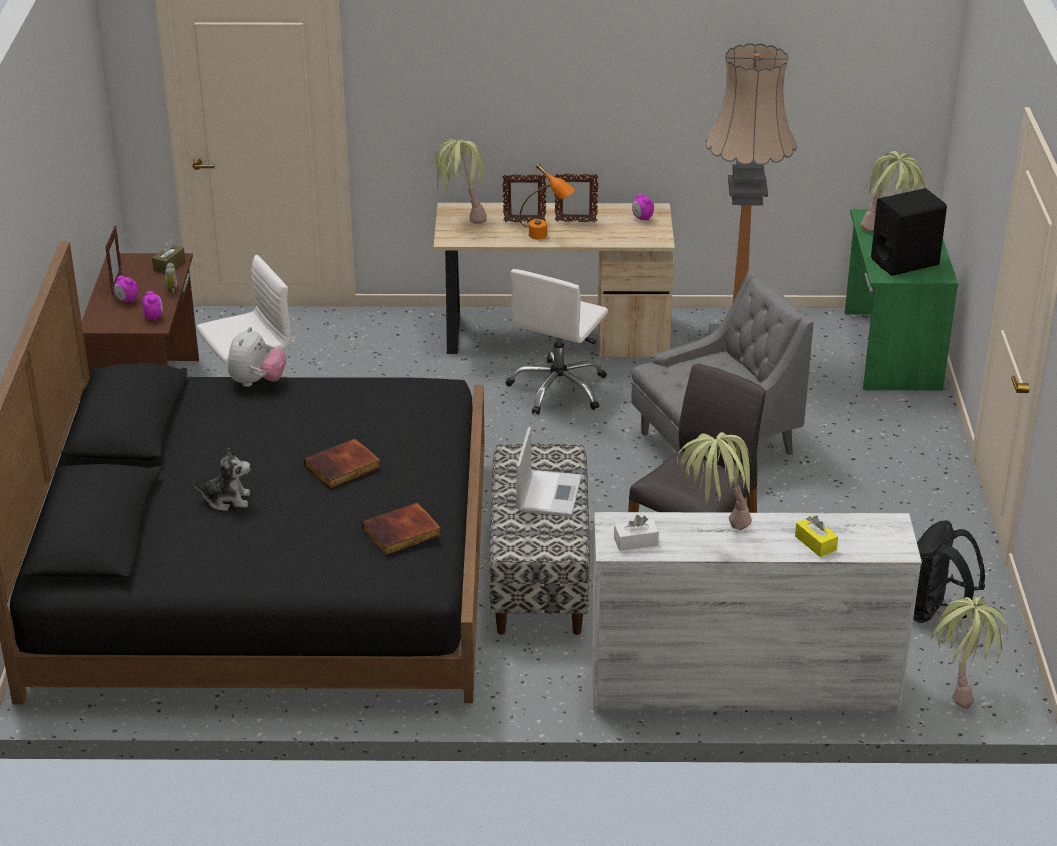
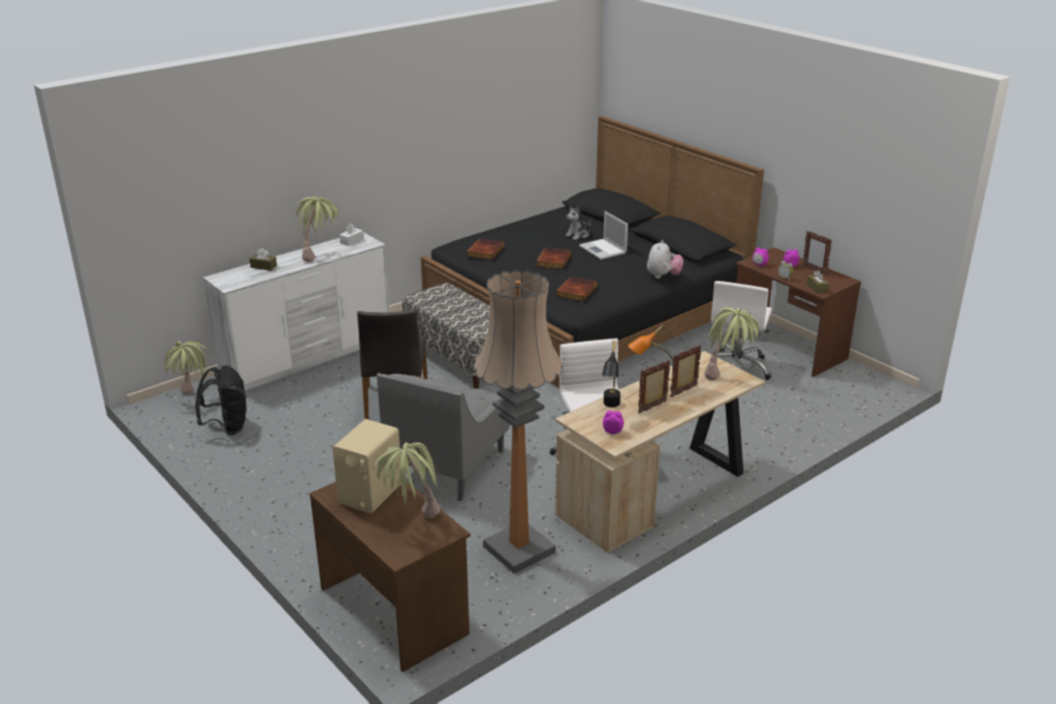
camera: 140 degrees right, 5 degrees down
(257, 382) = (663, 276): plush toy -> plush toy turned 135 degrees counterclockwise
(399, 405) = (576, 291): none -> book
(549, 493) = (459, 313): laptop -> laptop (603, 250)
(611, 236) = (610, 407): none -> black table lamp
(815, 543) = (263, 266): yellow tissue box -> brown tissue box
(890, 350) = (394, 609): green desk -> brown desk
(905, 262) = (370, 494): black speaker -> beige speaker

